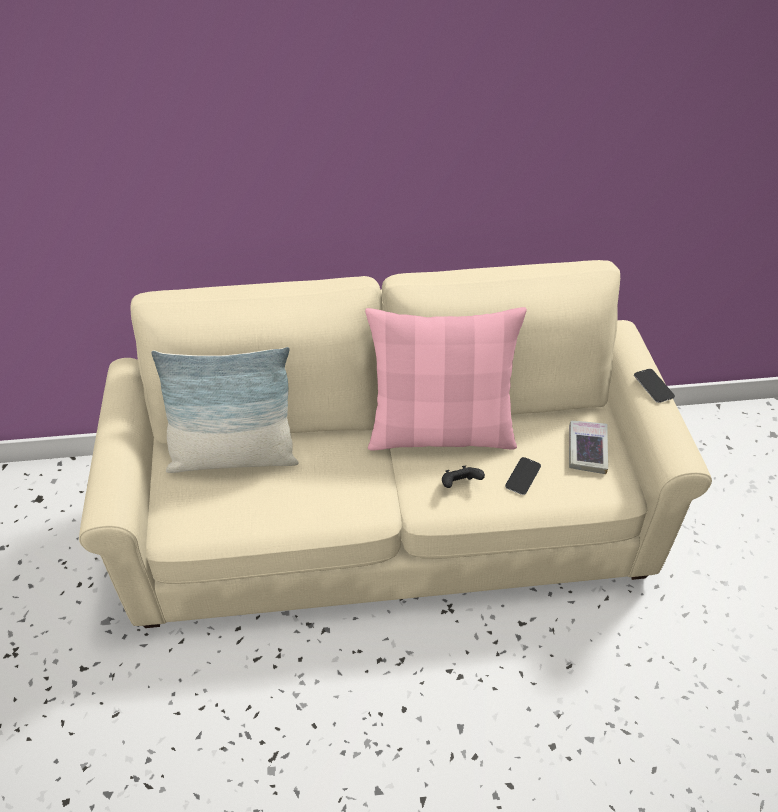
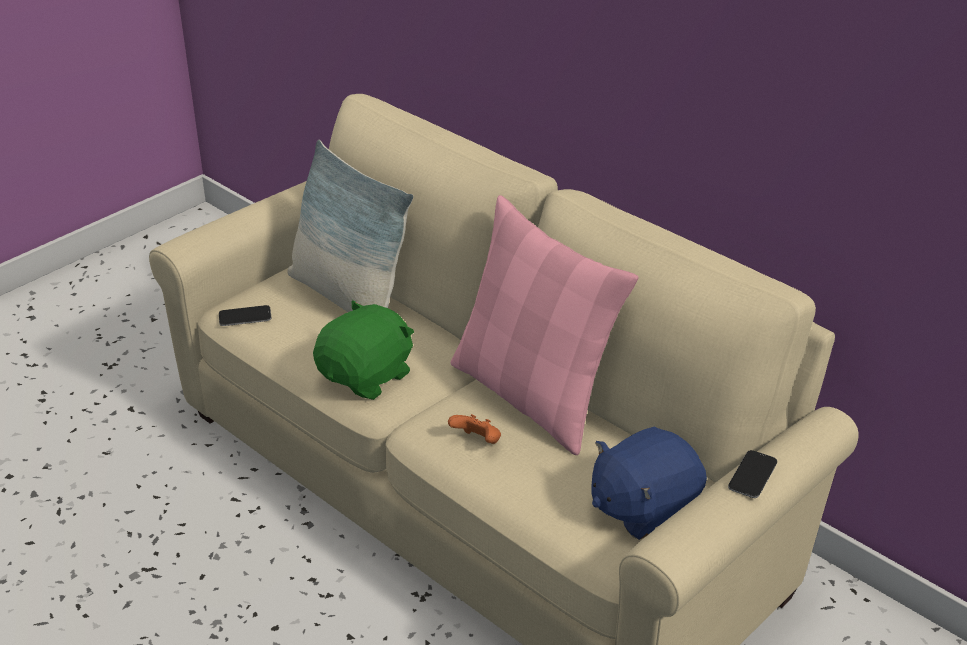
camera: 50 degrees right, 10 degrees down
(336, 499) = (367, 377): none -> green plush toy
(460, 485) = (477, 442): black game controller -> orange game controller
(523, 476) = (543, 478): phone -> phone (245, 317)
(587, 450) = (643, 507): book -> blue plush toy

